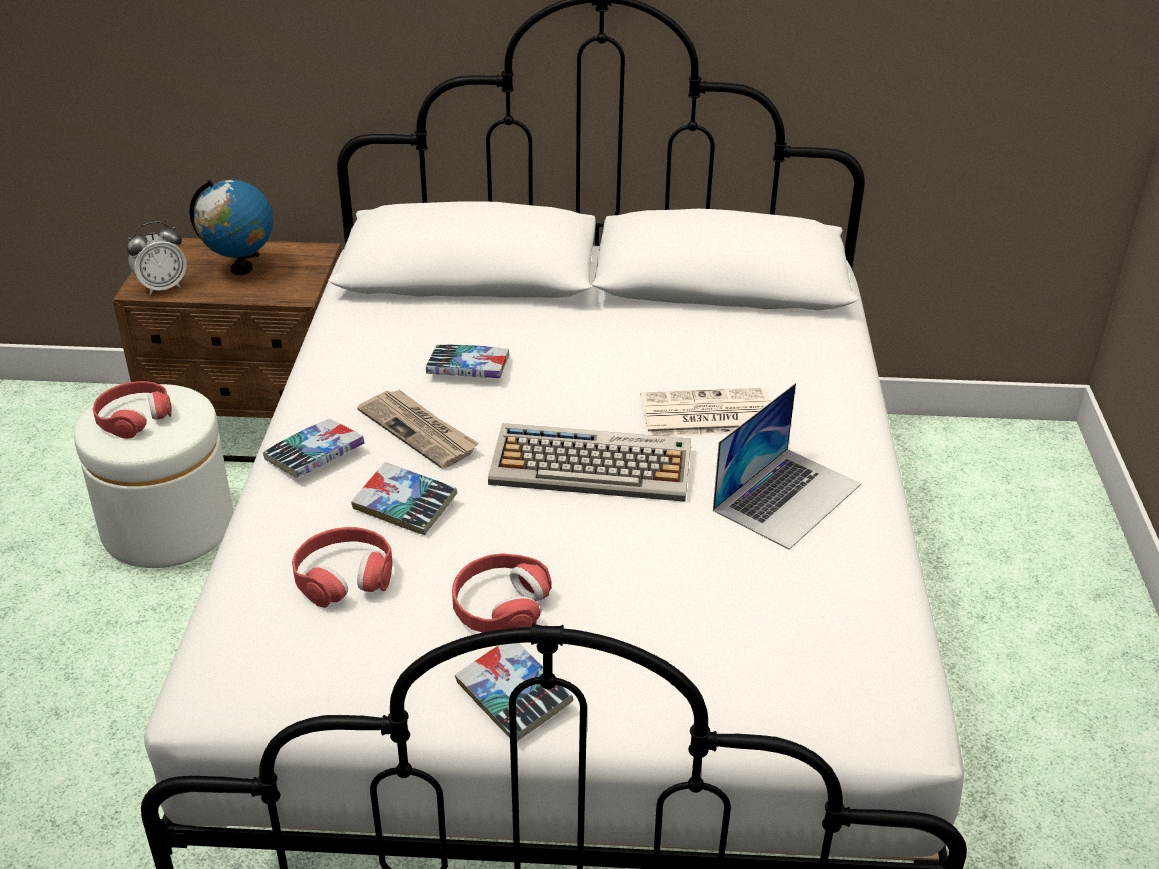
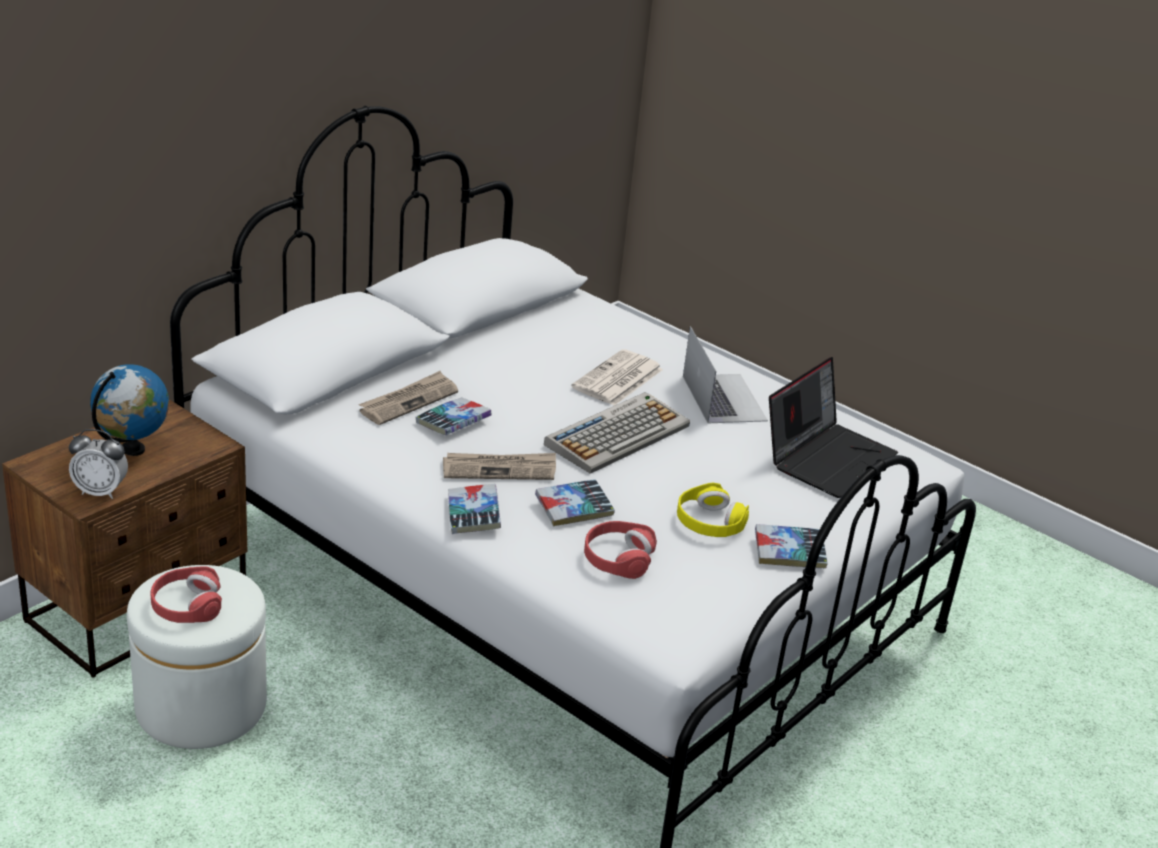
camera: 55 degrees left, 5 degrees down
(162, 287) = (100, 492): alarm clock -> alarm clock turned 90 degrees clockwise
(471, 331) = (409, 401): none -> newspaper
(500, 606) = (709, 522): red headphones -> yellow headphones
(780, 632) = (827, 457): none -> laptop

